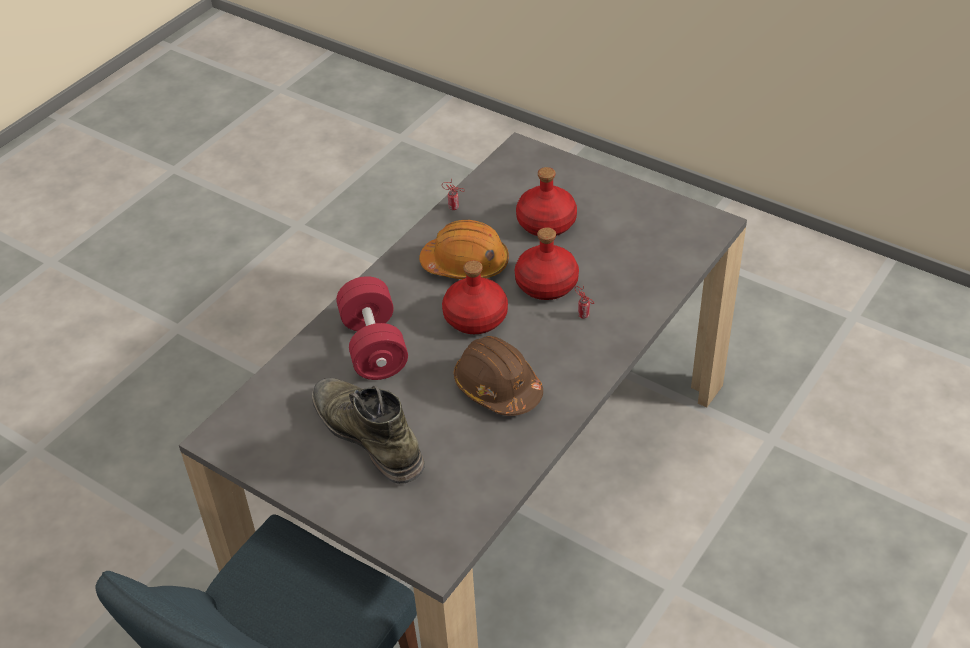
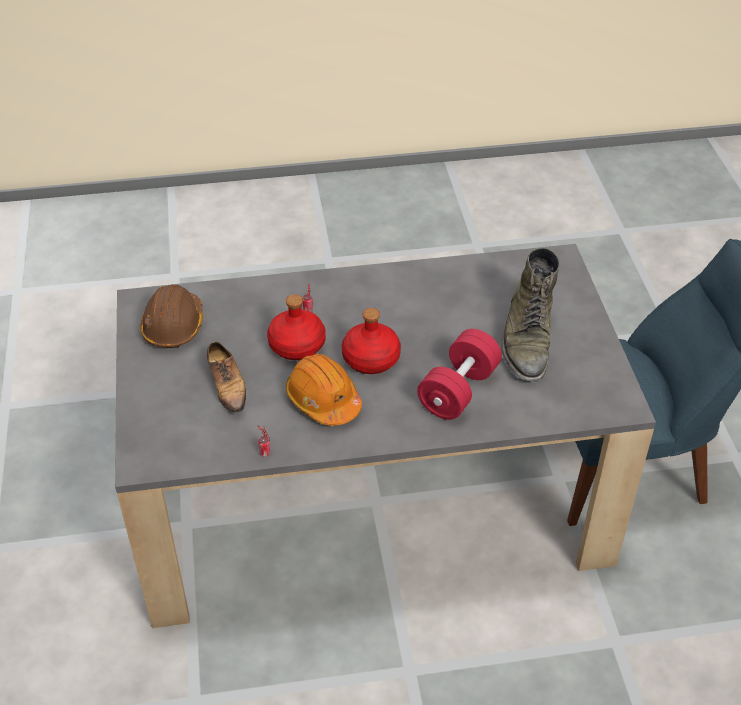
camera: 135 degrees left, 0 degrees up
(497, 387) = (418, 310): brown hard hat -> brown hard hat (173, 326)
(547, 223) = (227, 385): red bottle -> shoe

